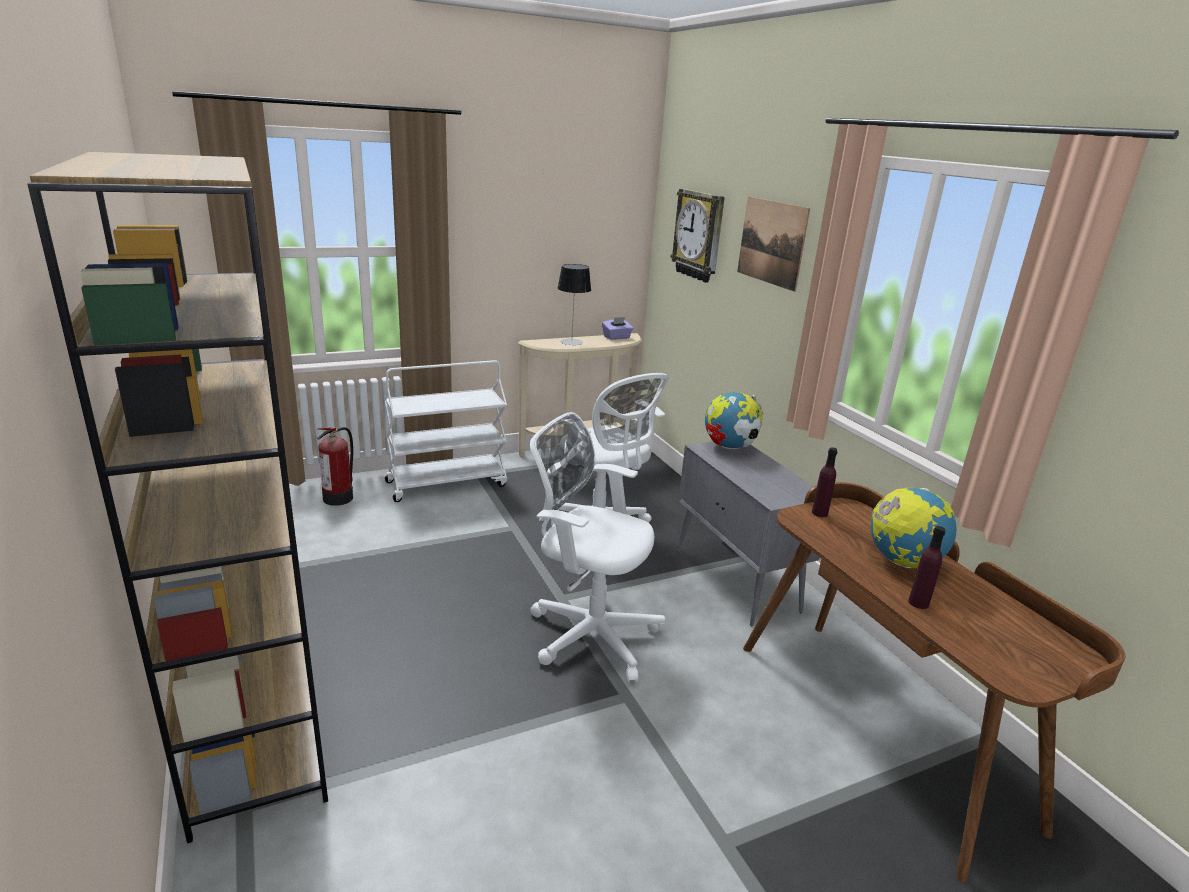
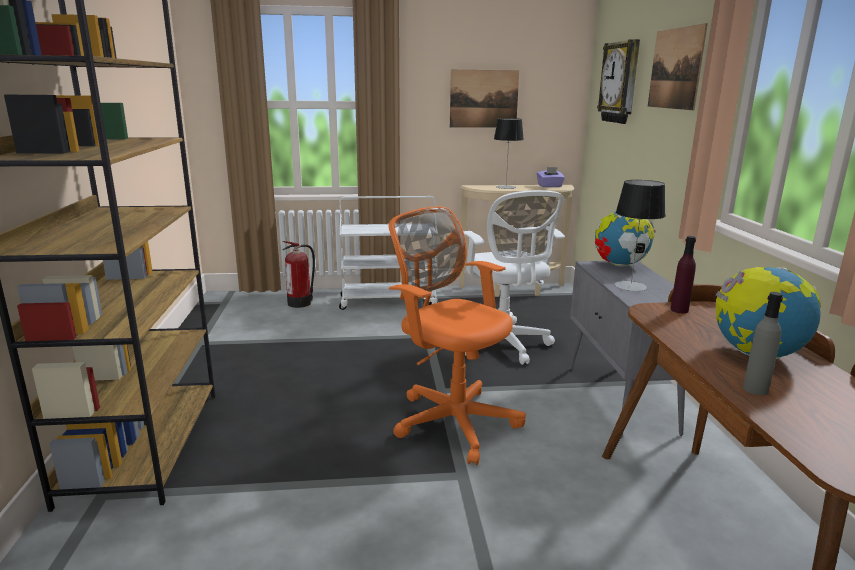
camera: 20 degrees right, 5 degrees down
(543, 241) = (484, 99): none -> picture
(588, 633) = (452, 420): white office chair -> orange office chair
(752, 477) = (630, 286): none -> table lamp
(918, 603) = (755, 389): purple bottle -> grey bottle

